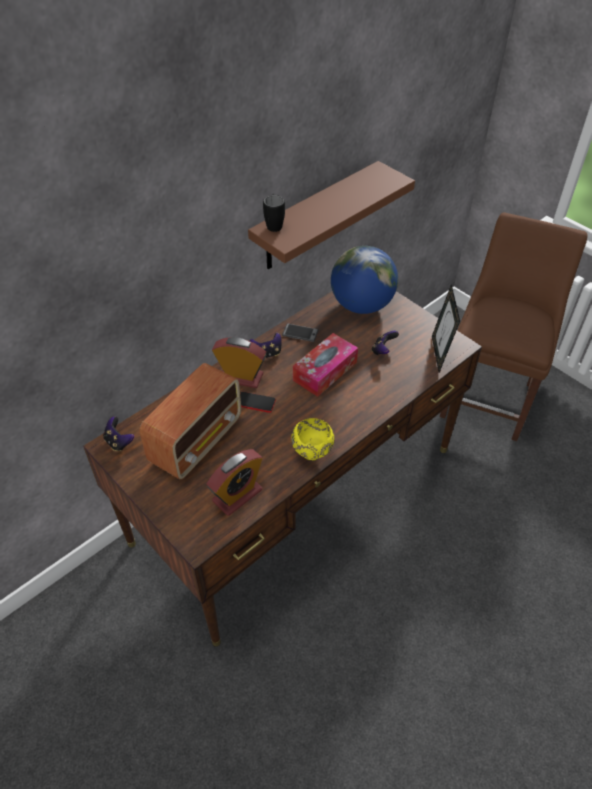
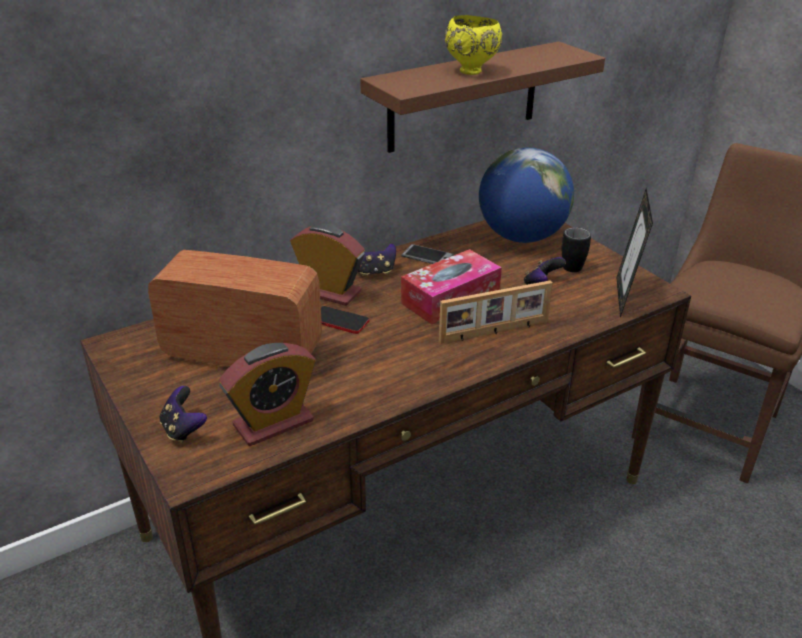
camera: 10 degrees right, 15 degrees down
(119, 442) = (130, 342): game controller -> game controller (183, 429)
(197, 440) = (241, 352): radio -> radio turned 120 degrees counterclockwise
(274, 224) = (398, 76): black mug -> black mug (572, 264)
(313, 454) = (404, 387): yellow bowl -> yellow bowl (472, 71)
(360, 398) = (494, 332): none -> picture frame

